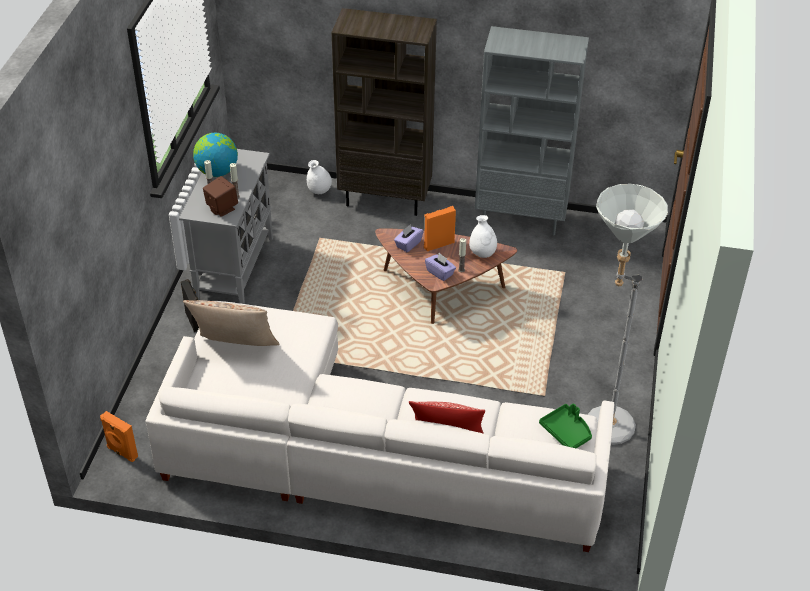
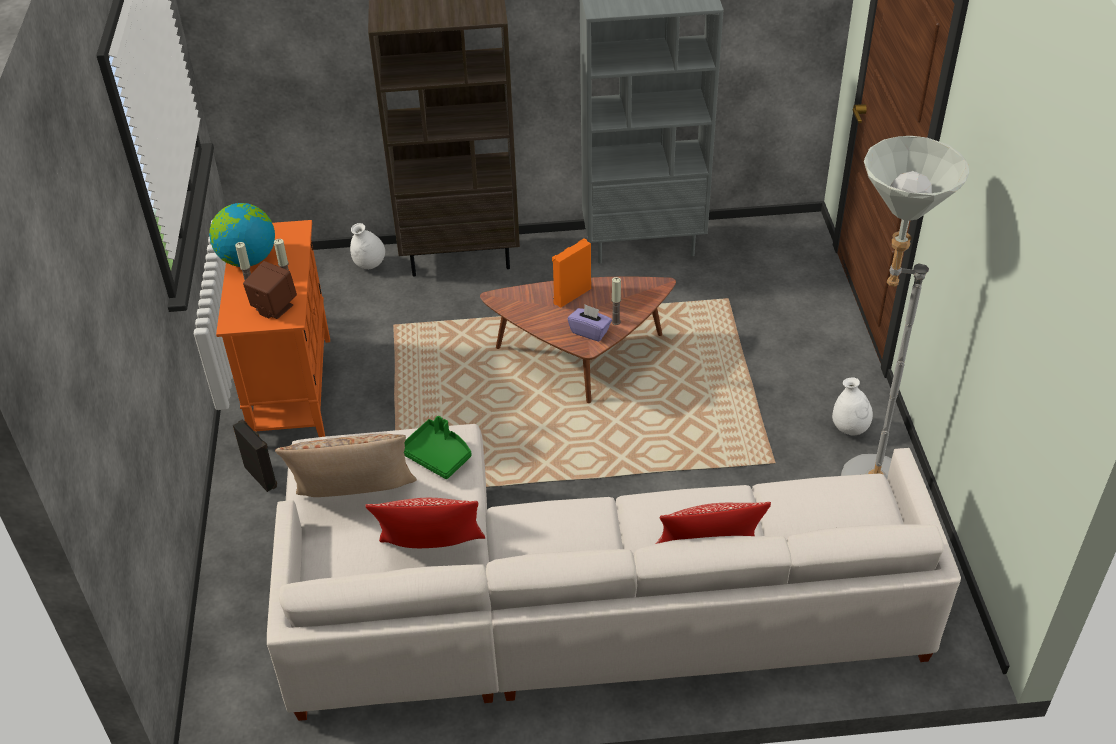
camera: 15 degrees left, 0 degrees up
(121, 452) = (222, 695): orange speaker -> none
(235, 267) = (292, 390): grey cabinet -> orange cabinet
(271, 392) = (431, 552): none -> pillow
(408, 244) = (531, 304): purple tissue box -> none
(482, 253) = (633, 294): white vase -> white vase (849, 429)
(566, 432) = (859, 504): green tray -> green tray (438, 455)

